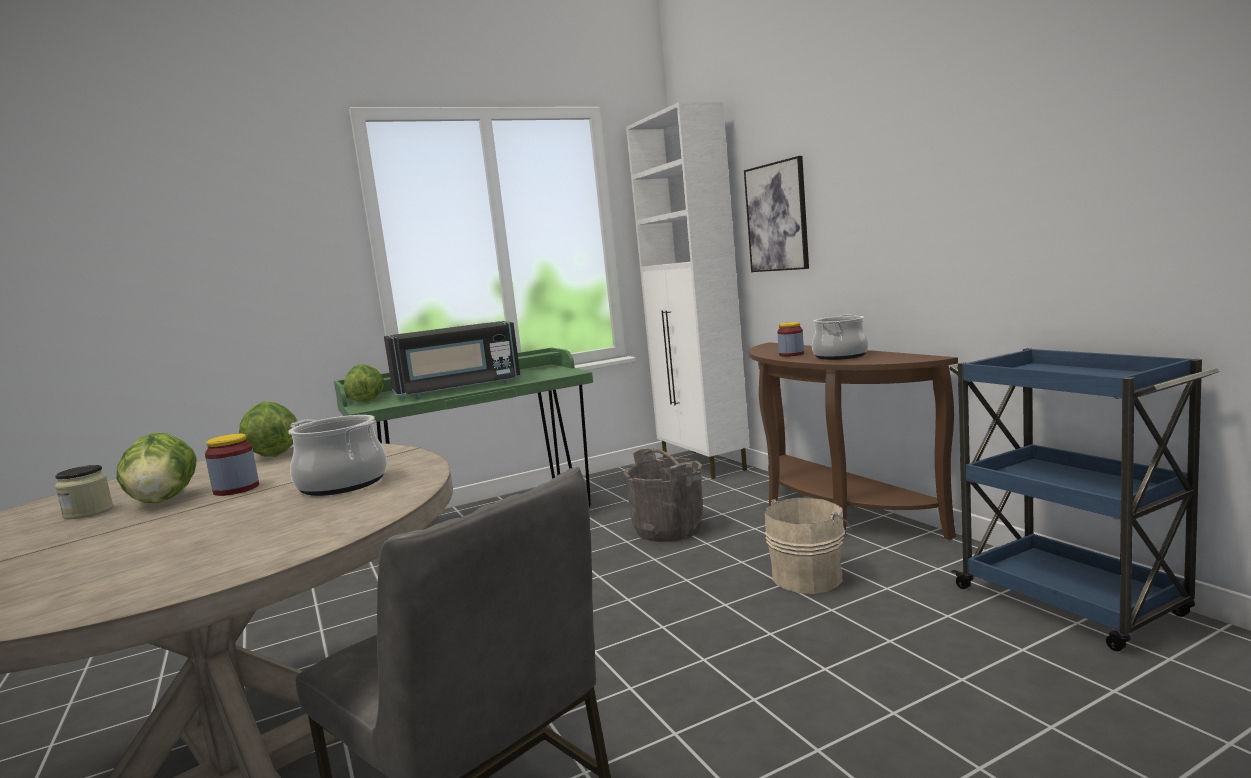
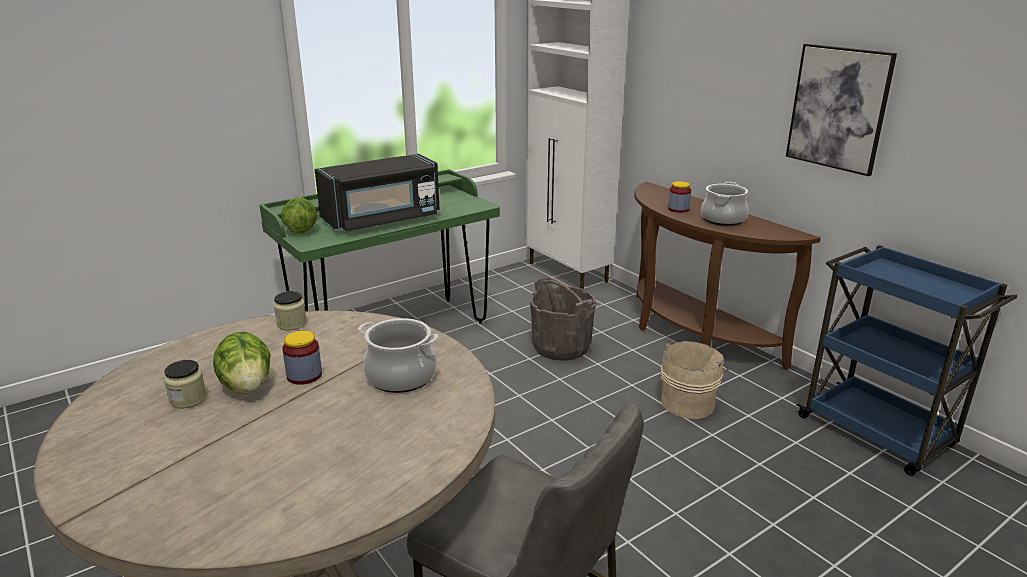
camera: 10 degrees left, 15 degrees up
(273, 455) = (291, 324): lettuce -> jar
(777, 217) = (671, 74): picture -> picture (838, 108)

